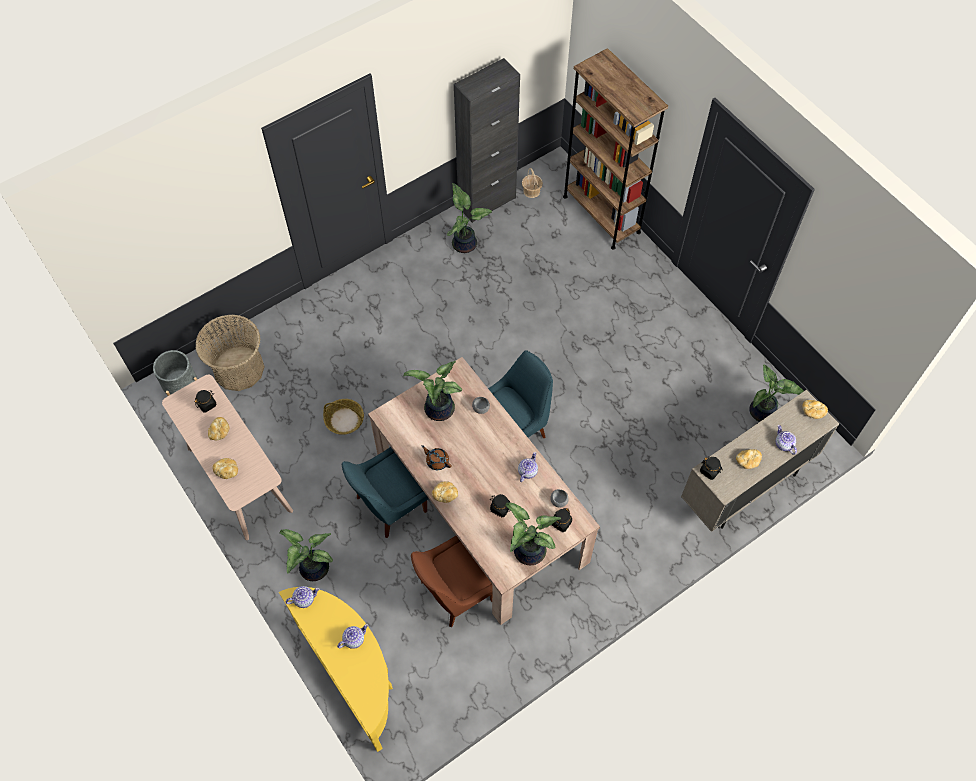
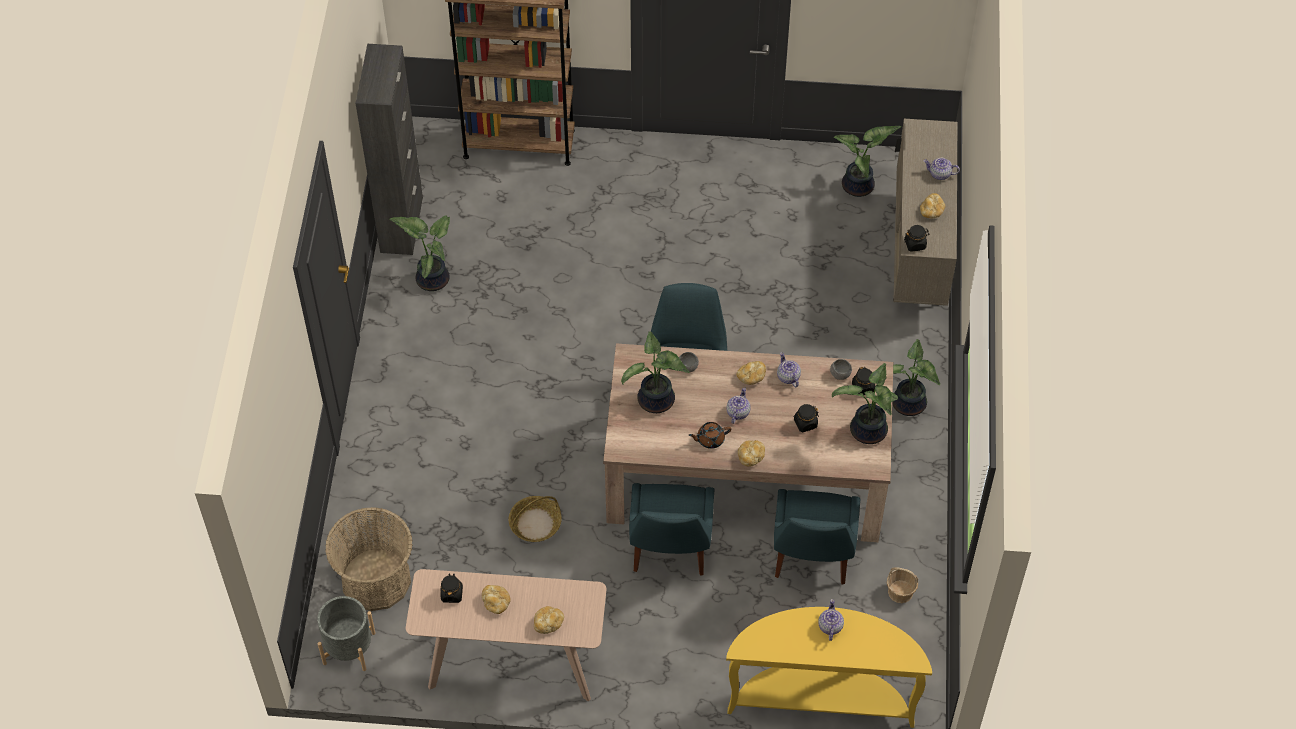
camera: 50 degrees left, 5 degrees down
(304, 599) = (753, 641): teapot -> teapot (737, 412)
(312, 569) = (676, 661): potted plant -> potted plant (908, 405)
(454, 592) = (811, 557): brown chair -> blue chair
(531, 191) = (429, 179): basket -> basket (900, 592)
(812, 412) = (929, 130): bread -> bread (751, 377)

